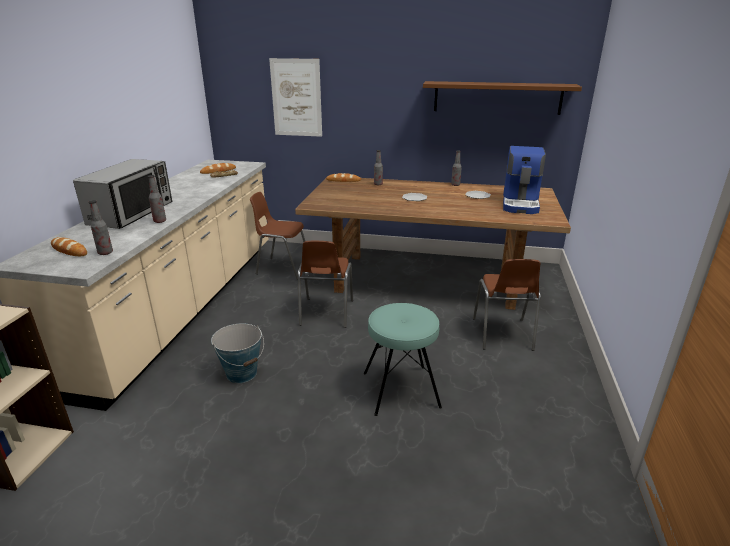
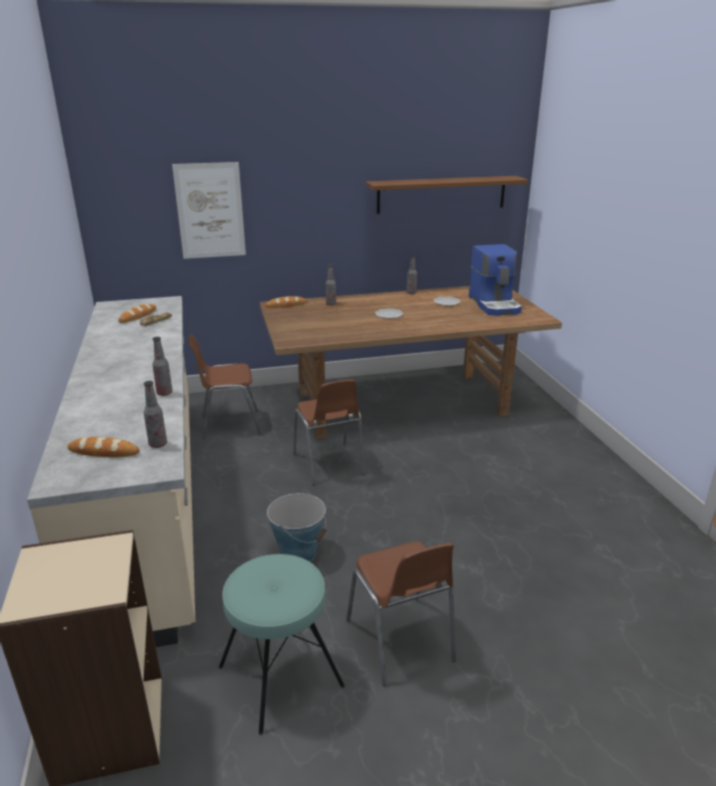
camera: 25 degrees left, 0 degrees up
(132, 213) = (111, 390): microwave -> none
(401, 389) = (473, 520): turquoise stool -> turquoise stool (281, 676)
(502, 335) = (517, 442): brown chair -> brown chair (401, 642)

